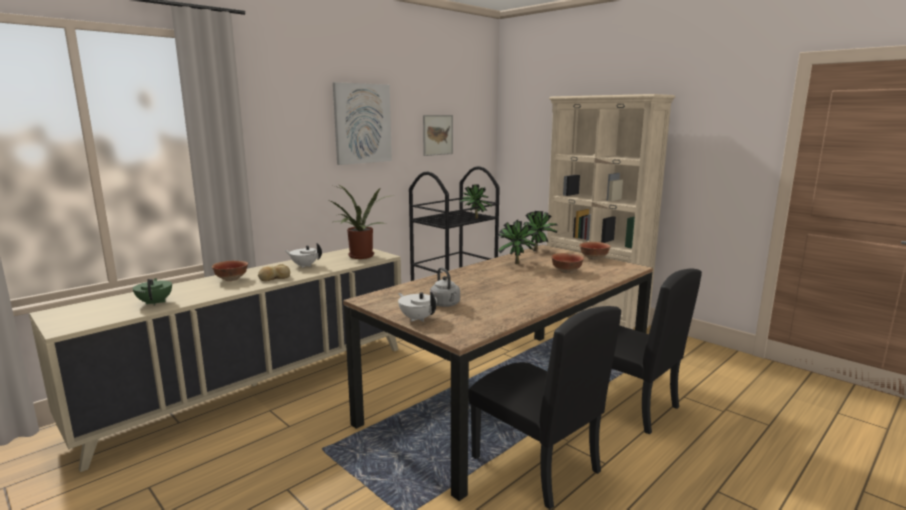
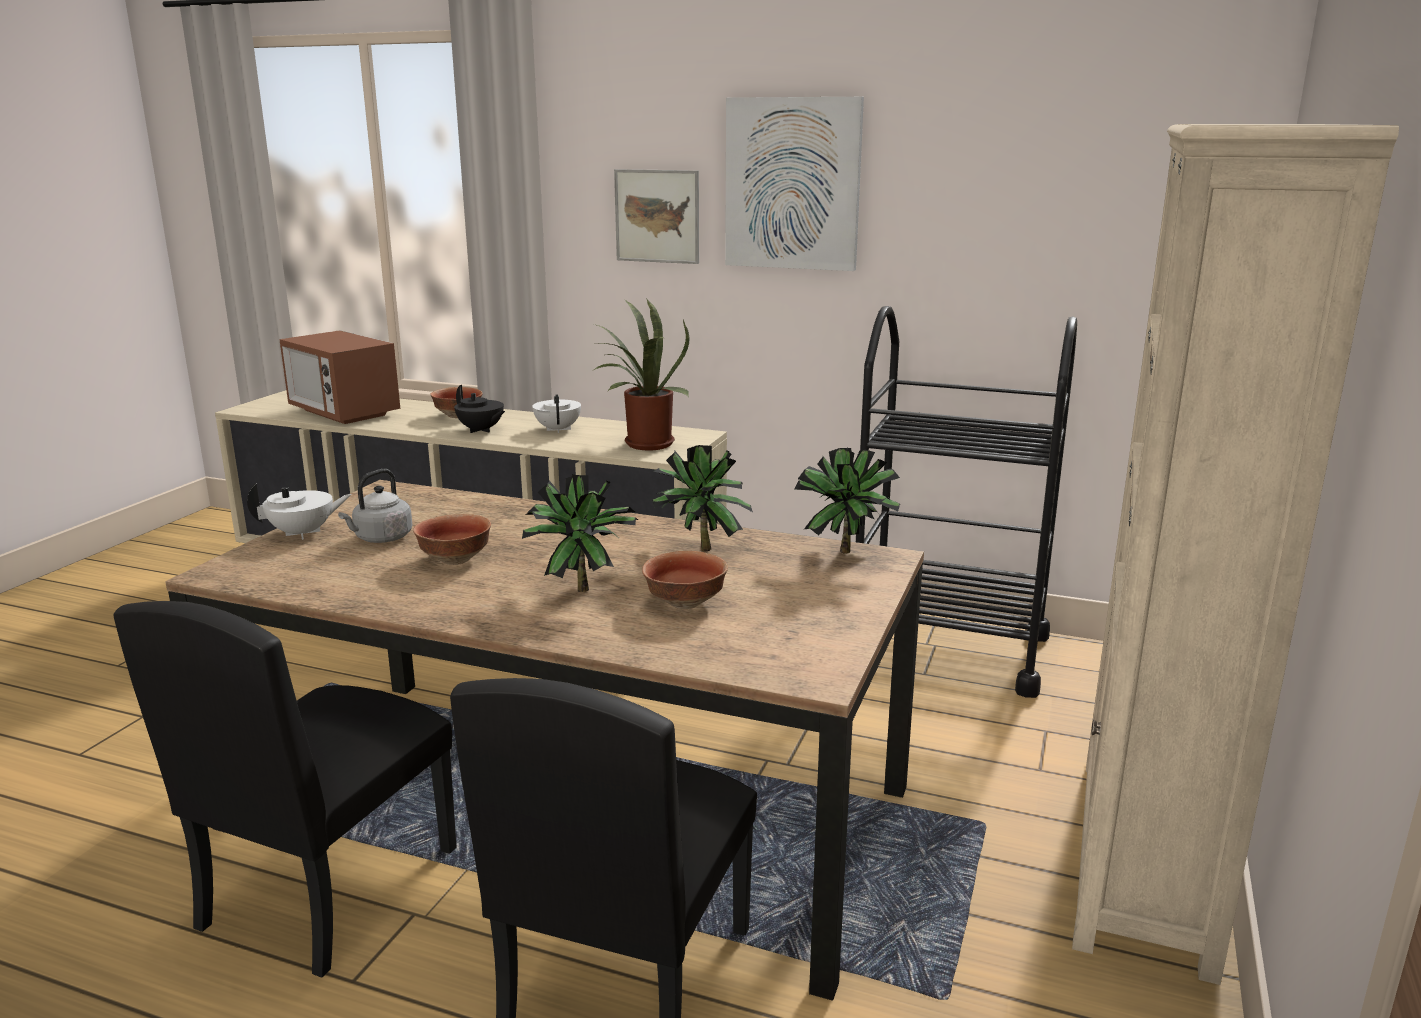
camera: 65 degrees right, 5 degrees up
(155, 302) = (343, 413): green teapot -> microwave
(274, 278) = (481, 430): bread -> black teapot
(417, 318) = (303, 533): white teapot -> white teapot turned 45 degrees clockwise
(437, 135) = (1014, 221): picture -> picture (657, 216)
(474, 218) = (986, 448): potted plant -> potted plant (579, 587)
(593, 258) = (848, 620): bowl -> bowl (454, 560)

